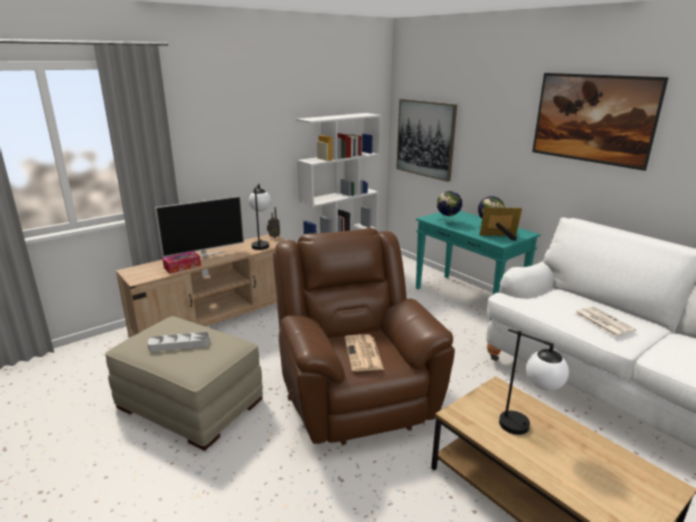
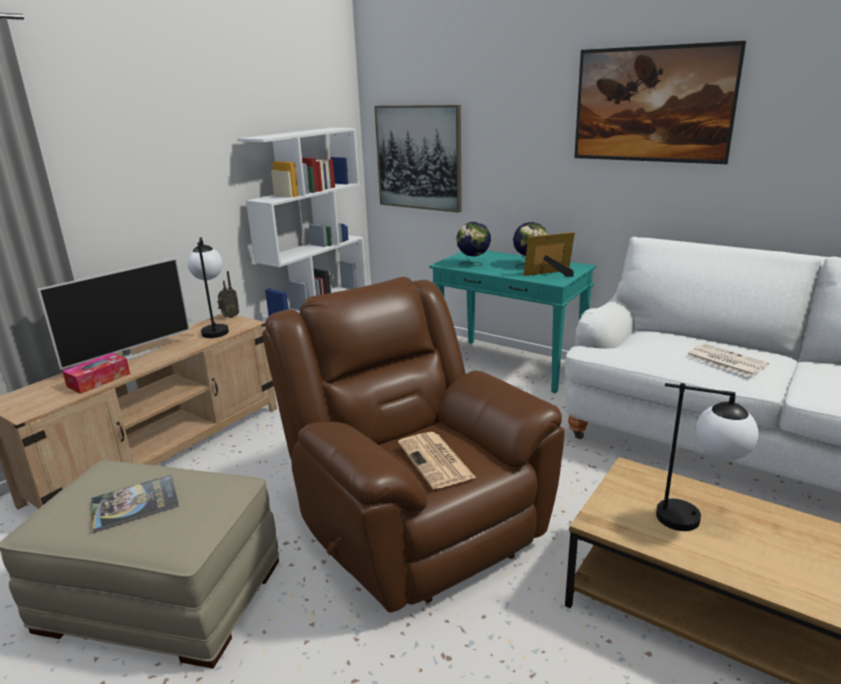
camera: 15 degrees left, 0 degrees up
(179, 344) = (135, 504): grey tray -> book

